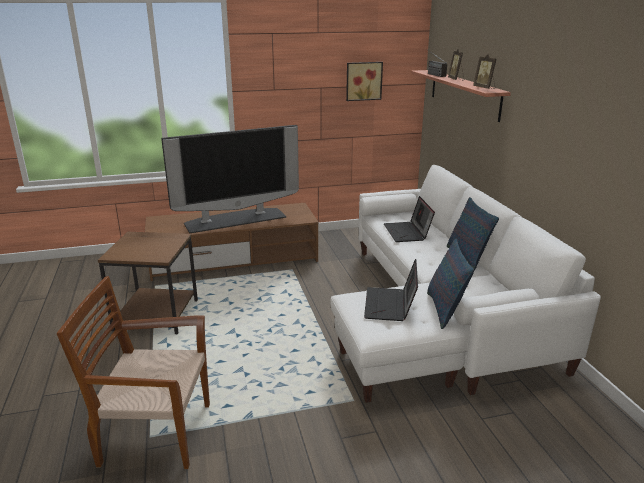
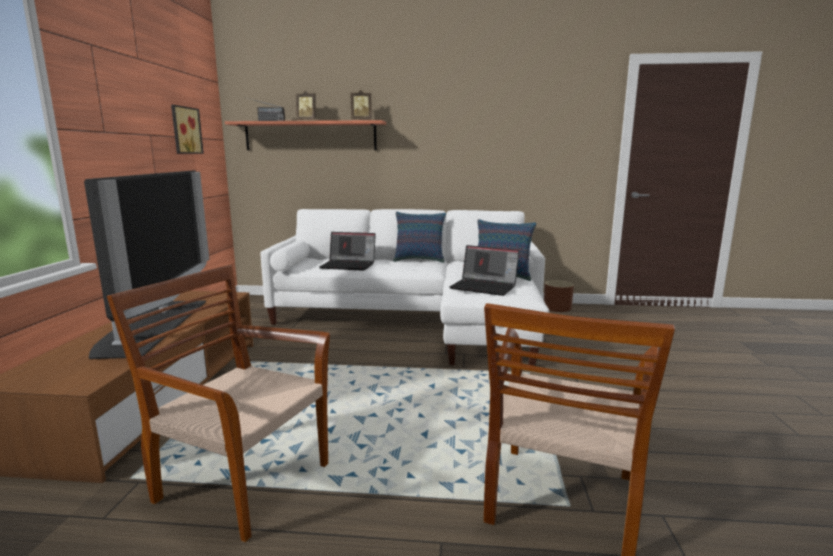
camera: 70 degrees left, 10 degrees down
(157, 314) = (243, 481): brown side table -> brown armchair
(594, 408) = (557, 308): none -> brown planter

